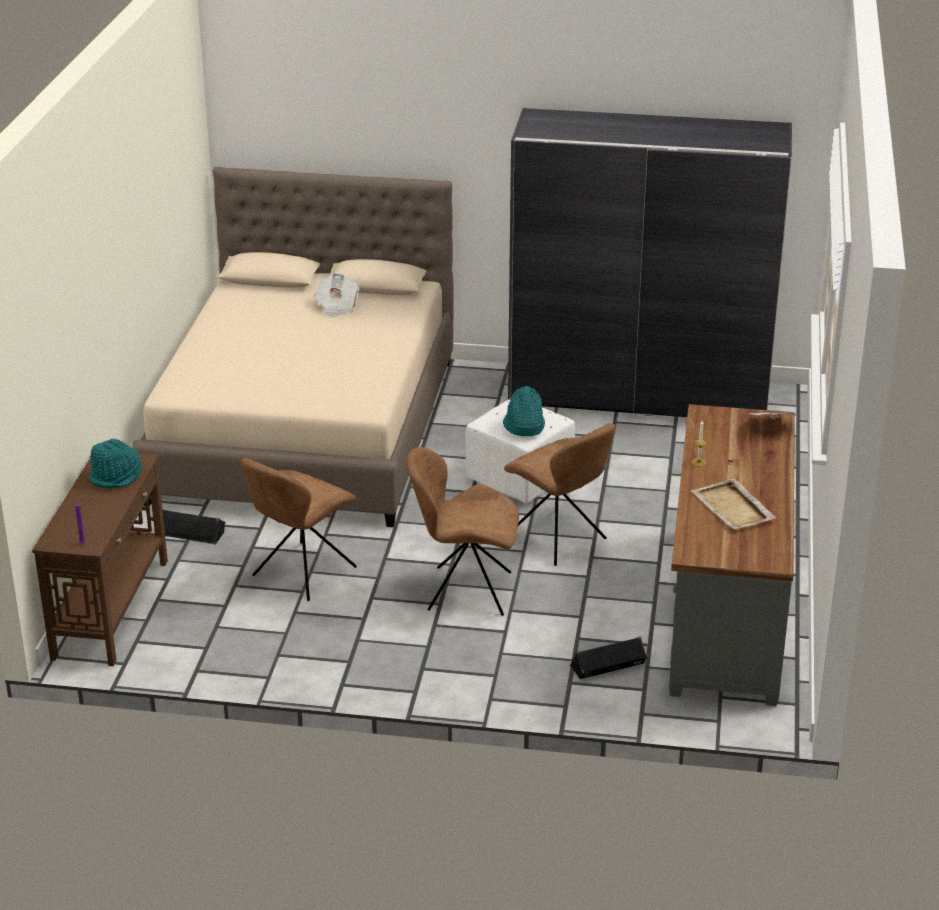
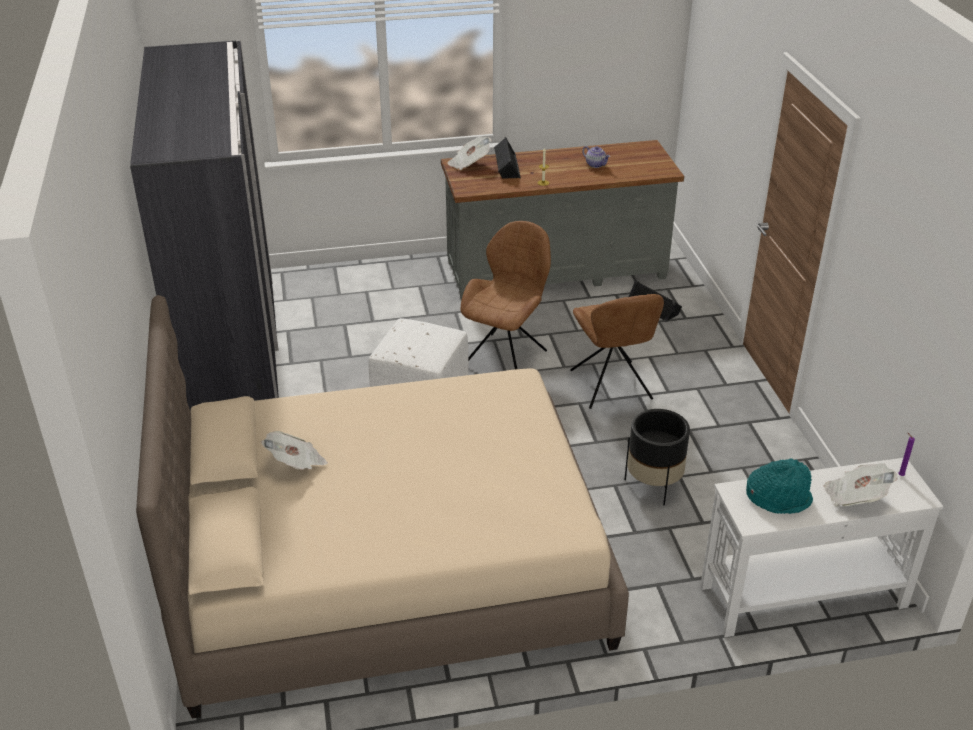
camera: 110 degrees left, 5 degrees up
(82, 511) = (855, 497): none -> newspaper
(112, 608) = (801, 596): brown console table -> white console table
(191, 532) = (639, 587): black speaker -> black speaker (506, 166)
(301, 573) = (653, 485): brown chair -> black planter
(523, 426) = (431, 336): turquoise hat -> none
(733, 508) = (596, 164): beige tray -> teapot

